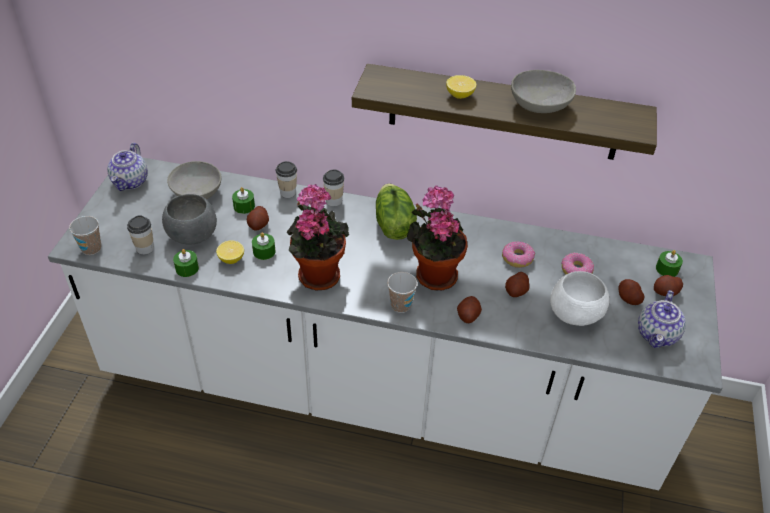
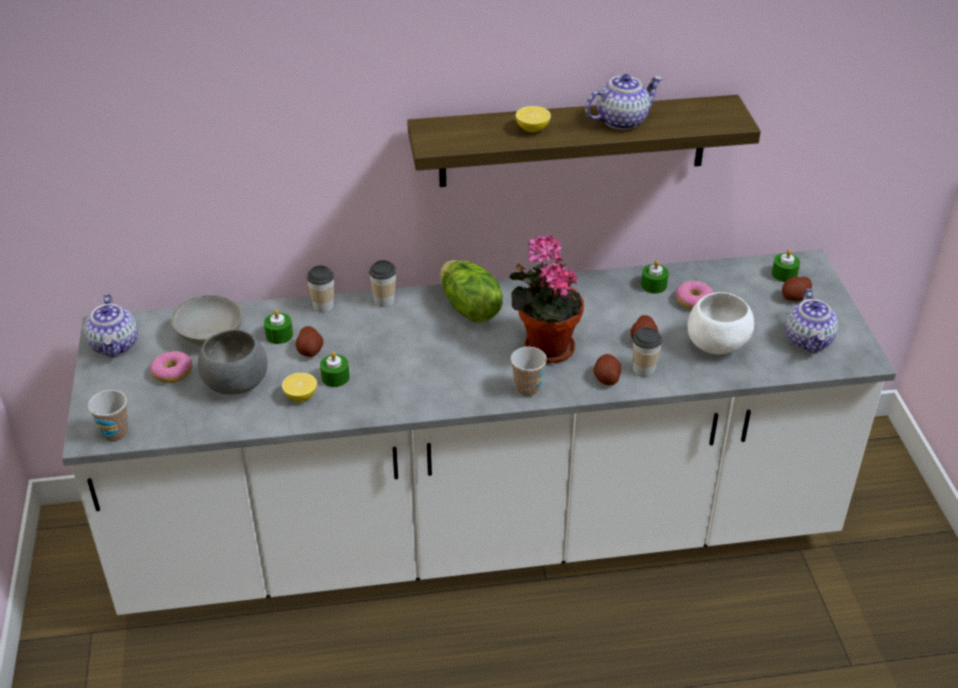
camera: 20 degrees left, 5 degrees down
(145, 248) = (185, 414): cup -> cup (644, 369)
(187, 268) = (252, 421): green candle -> green candle (653, 285)
(318, 273) = (413, 382): potted plant -> none
(517, 258) = (626, 305): donut -> donut (172, 372)
(539, 105) = (621, 120): grey bowl -> teapot
(628, 298) = (761, 314): potato -> none

